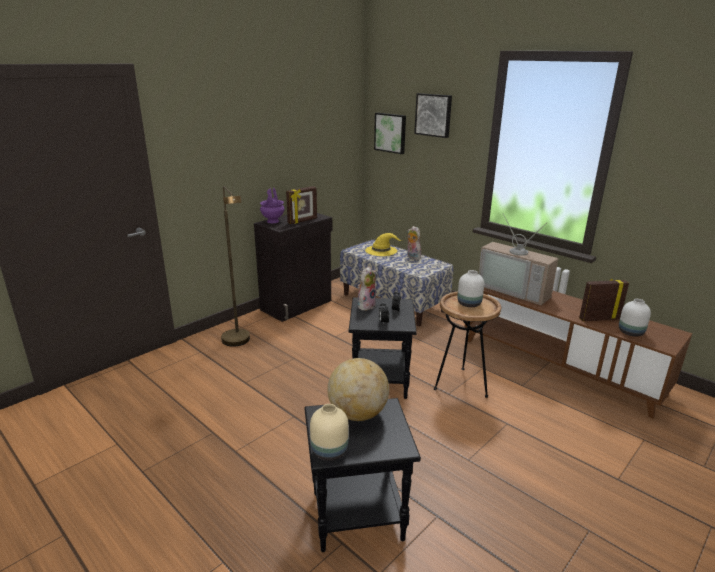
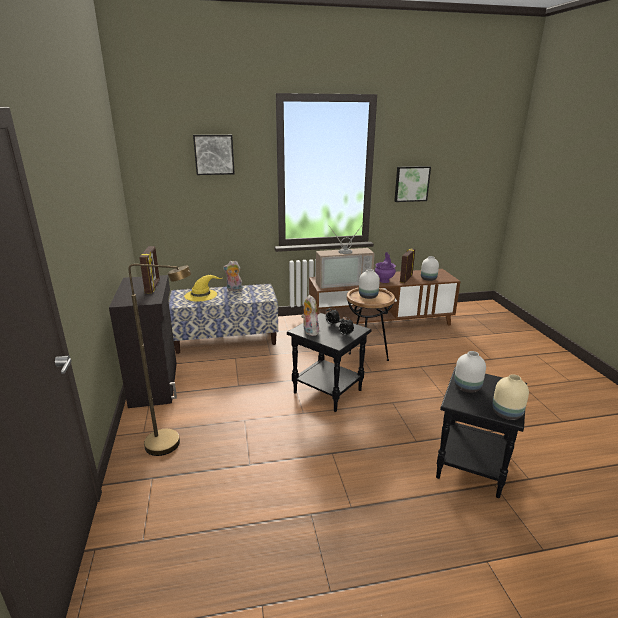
camera: 55 degrees left, 0 degrees up
(272, 221) = (125, 298): purple vase -> purple vase (384, 281)
(358, 414) = (466, 387): globe -> white vase
(391, 133) = (162, 178): picture -> picture (411, 183)

